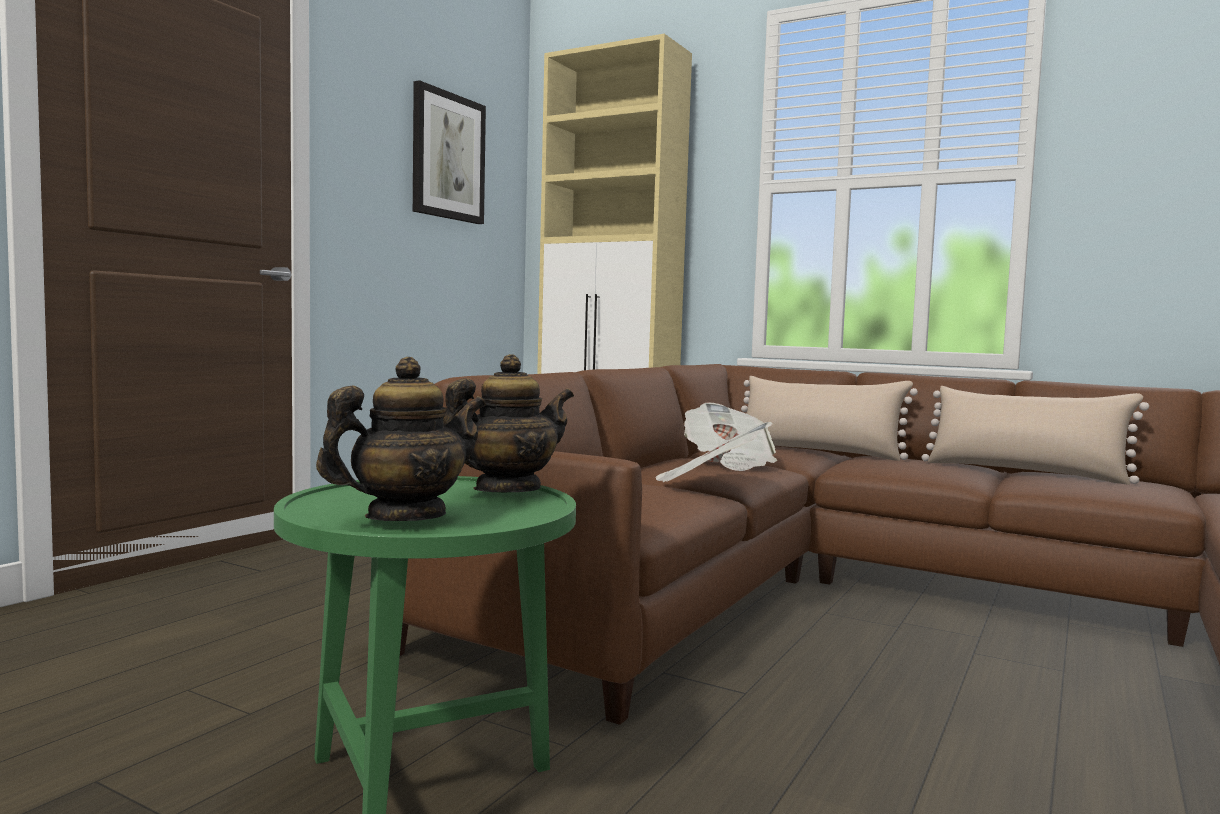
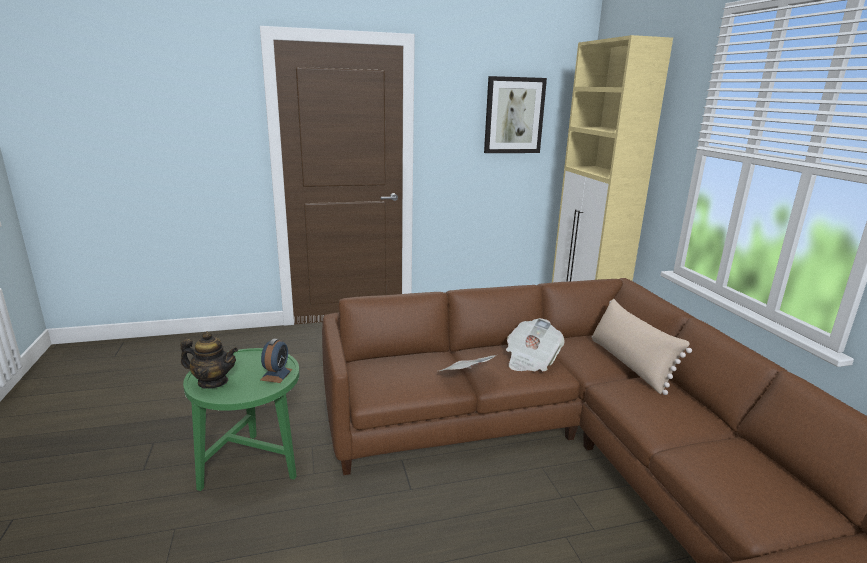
camera: 45 degrees right, 15 degrees up
(506, 490) = (276, 374): teapot -> alarm clock
(1025, 472) = (726, 443): beige pillow -> none

